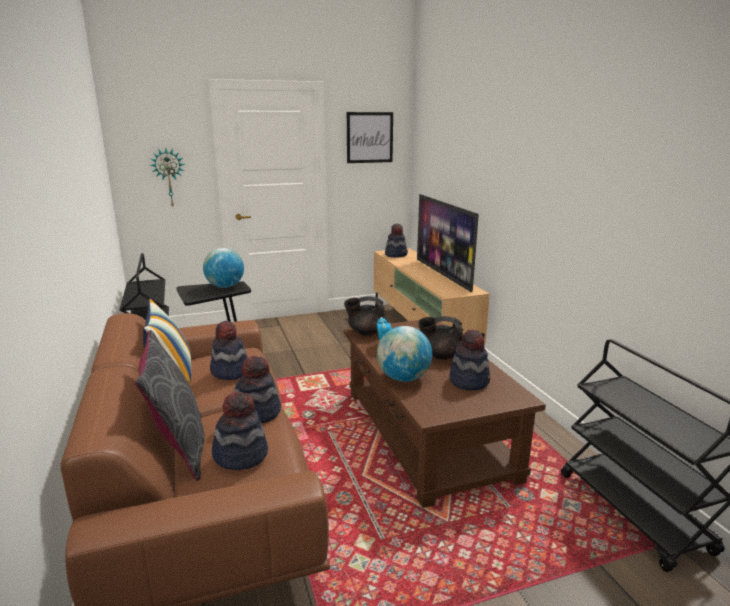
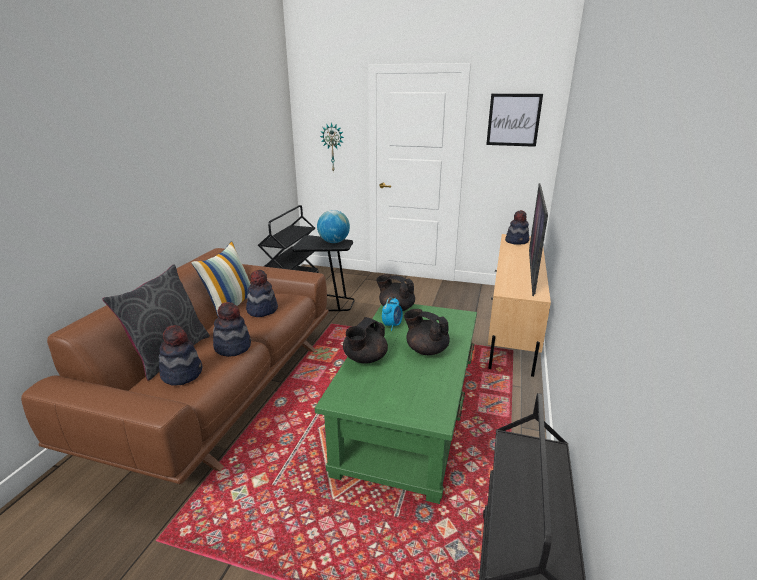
camera: 35 degrees right, 5 degrees up
(403, 378) = (364, 359): globe -> black teapot
(426, 433) = (408, 416): brown coffee table -> green coffee table
(469, 381) = (414, 382): hat -> none

